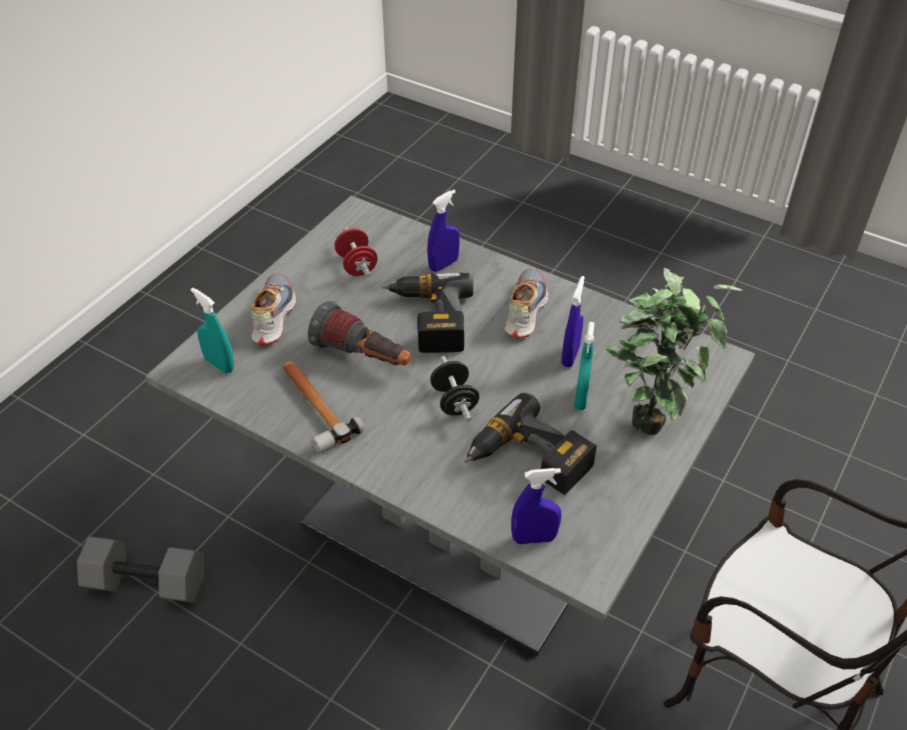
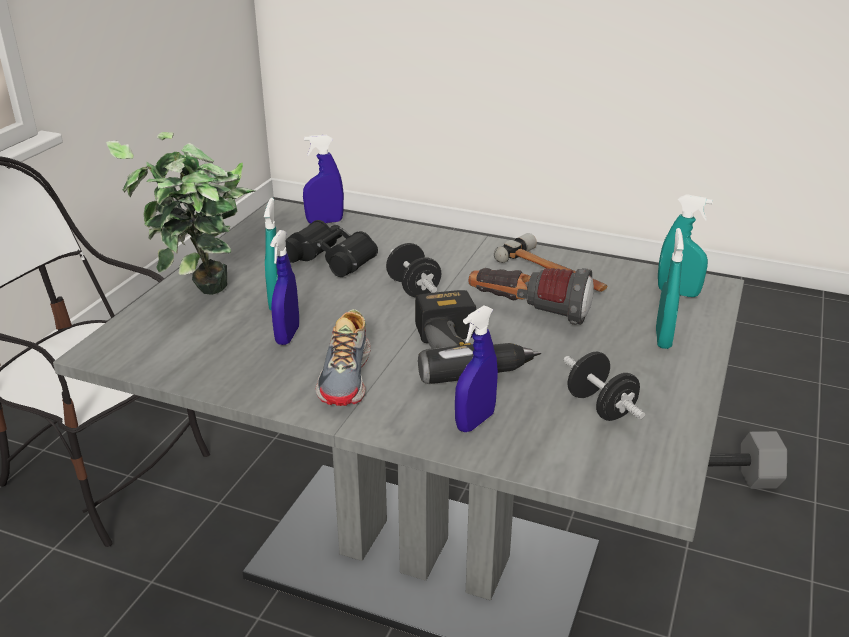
camera: 170 degrees right, 15 degrees down
(272, 316) = (663, 338): shoe -> turquoise spray bottle
(357, 265) = (600, 407): red dumbbell -> black dumbbell
(528, 461) = (332, 258): power drill -> black binoculars

